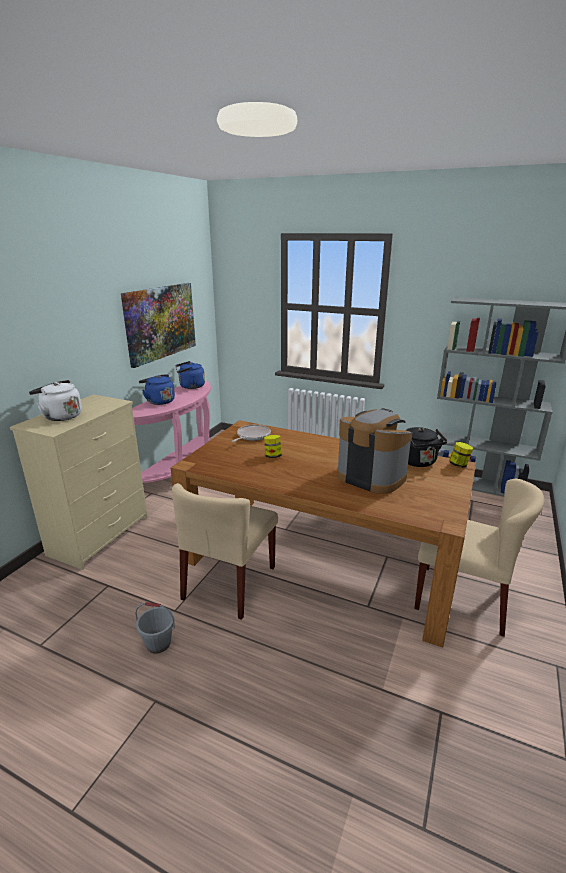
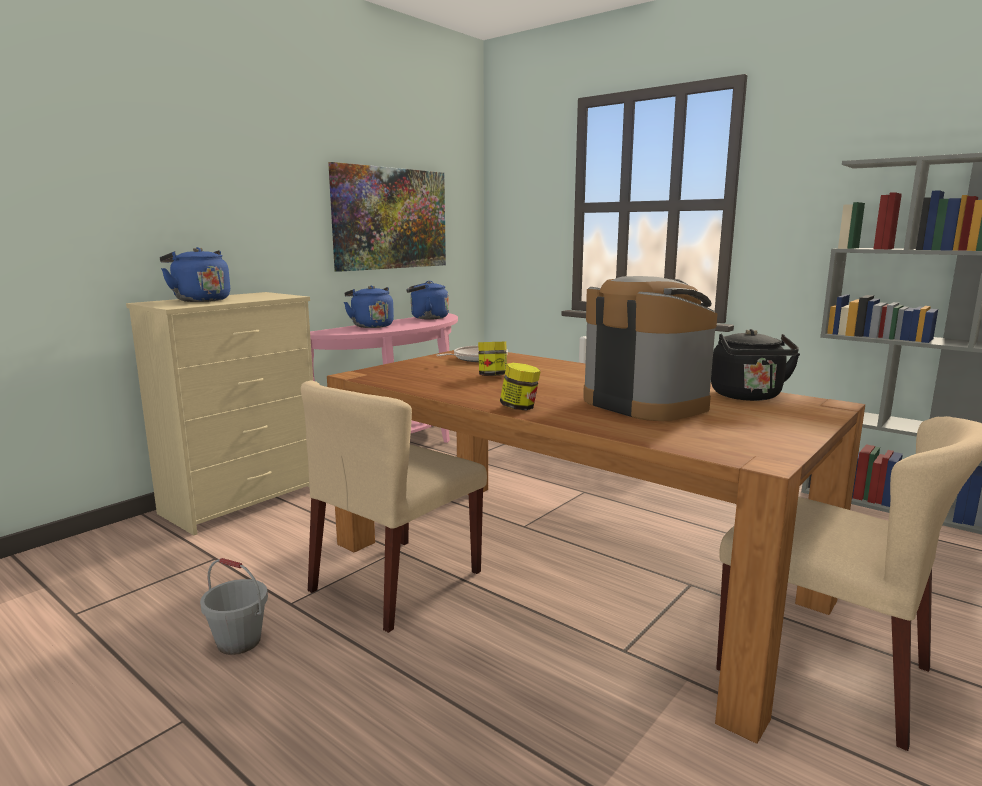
camera: 15 degrees right, 10 degrees down
(60, 416) = (199, 300): white kettle -> blue kettle
(459, 465) = (827, 404): jar -> jar (519, 408)

